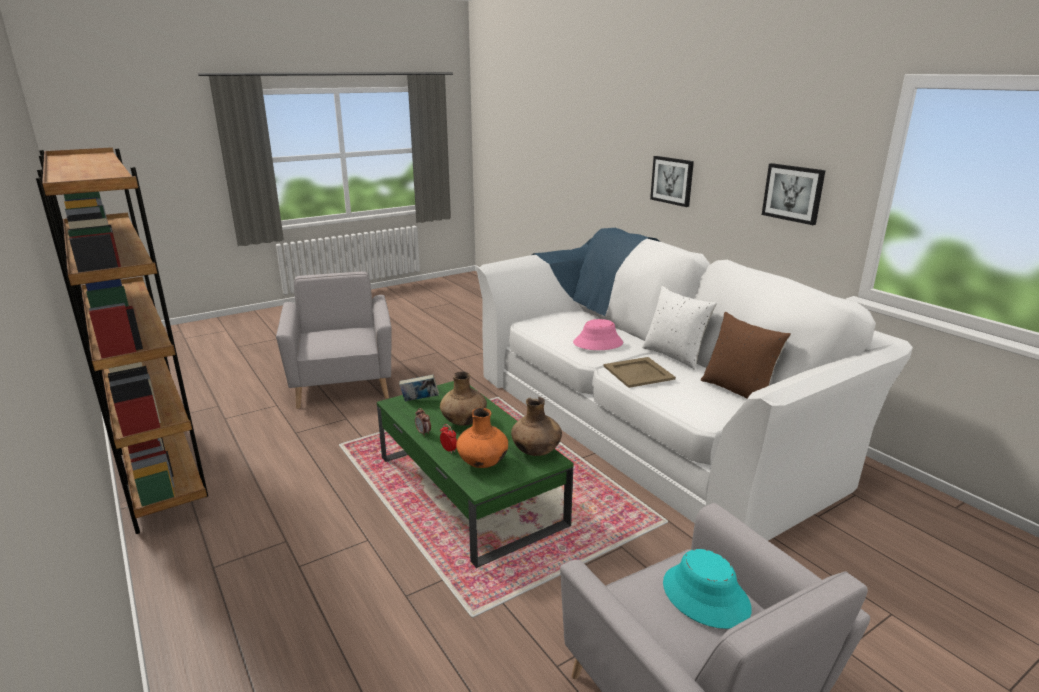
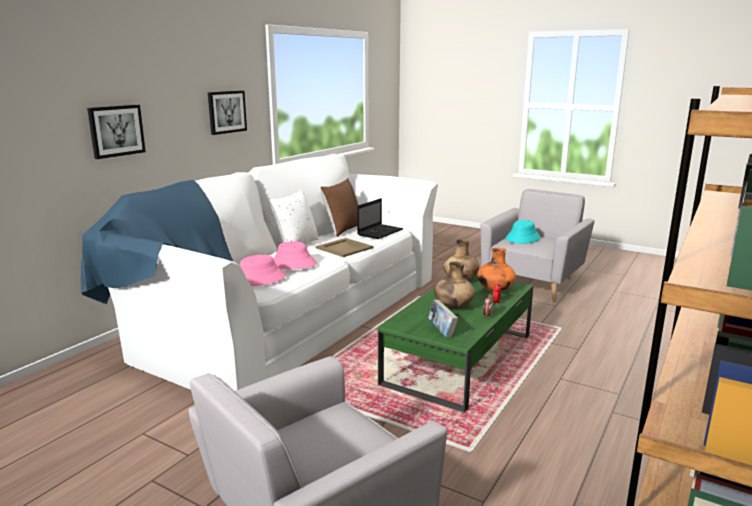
camera: 115 degrees left, 5 degrees down
(566, 327) = (258, 279): none -> pink hat
(703, 407) = (380, 232): none -> laptop

